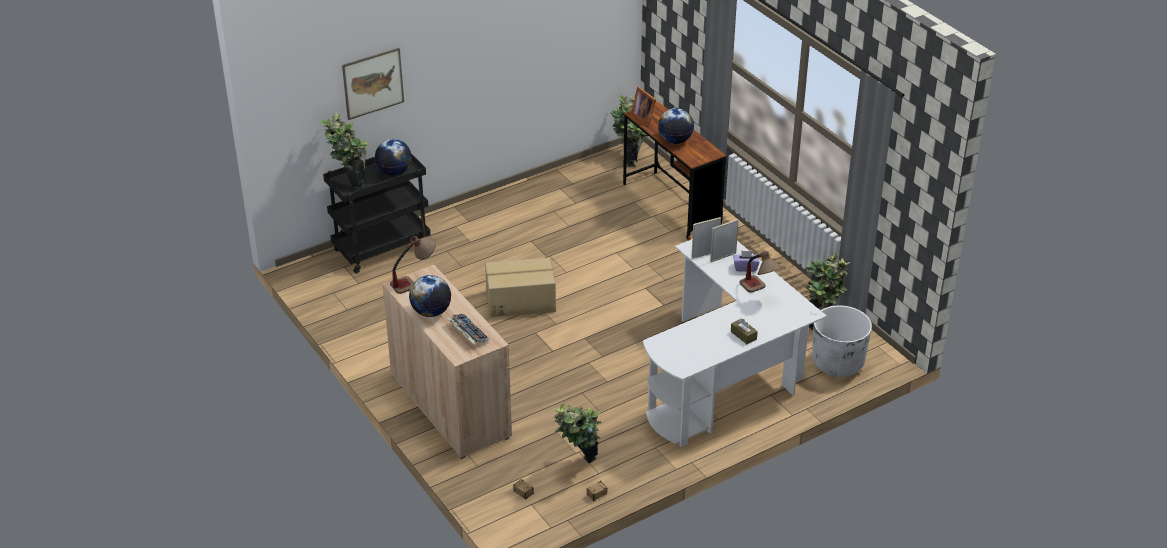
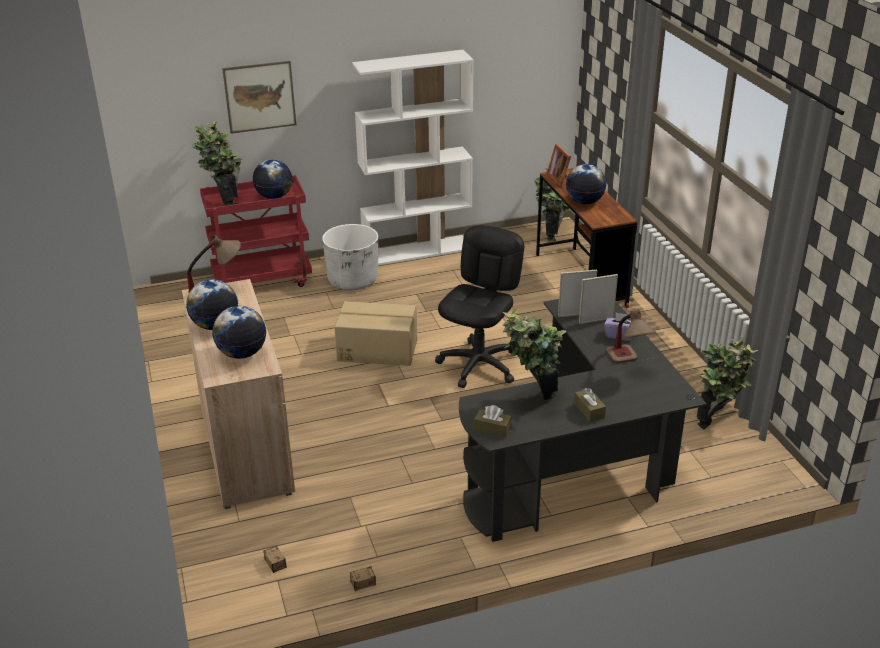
camera: 15 degrees right, 5 degrees down
(381, 248) = (263, 280): black cart -> red cart
(467, 333) = (242, 353): keyboard -> globe
(512, 195) = (417, 250): none -> white bookcase
(579, 465) = (358, 541): potted plant -> potted plant (532, 400)
(614, 302) = (479, 365): none -> black office chair
(678, 361) = (492, 429): none -> brown tissue box
(726, 378) = (579, 467): white desk -> black desk
(837, 363) = (724, 472): white planter -> white planter (353, 280)

